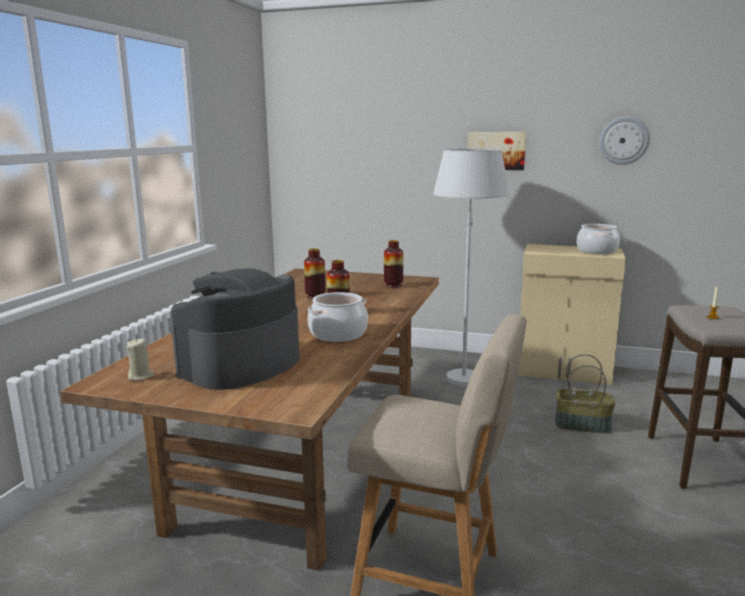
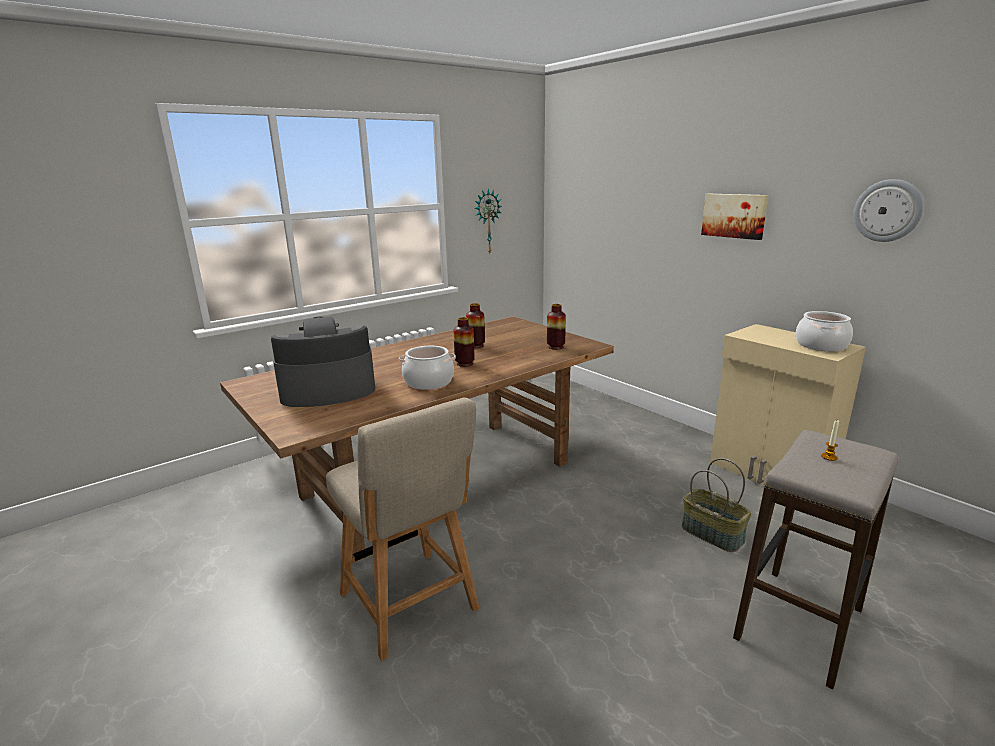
camera: 35 degrees right, 5 degrees up
(141, 376) = (267, 383): beige candle -> none
(230, 167) = (487, 221): none -> wall clock
(464, 372) = (659, 444): white floor lamp -> none

